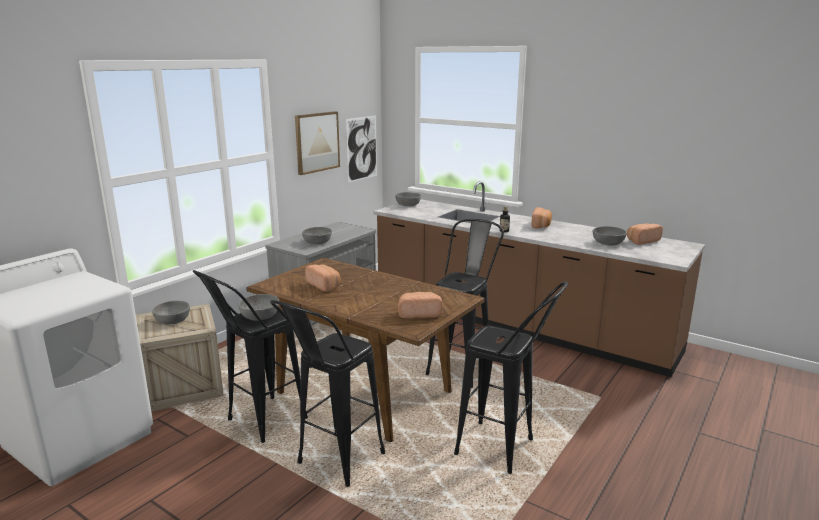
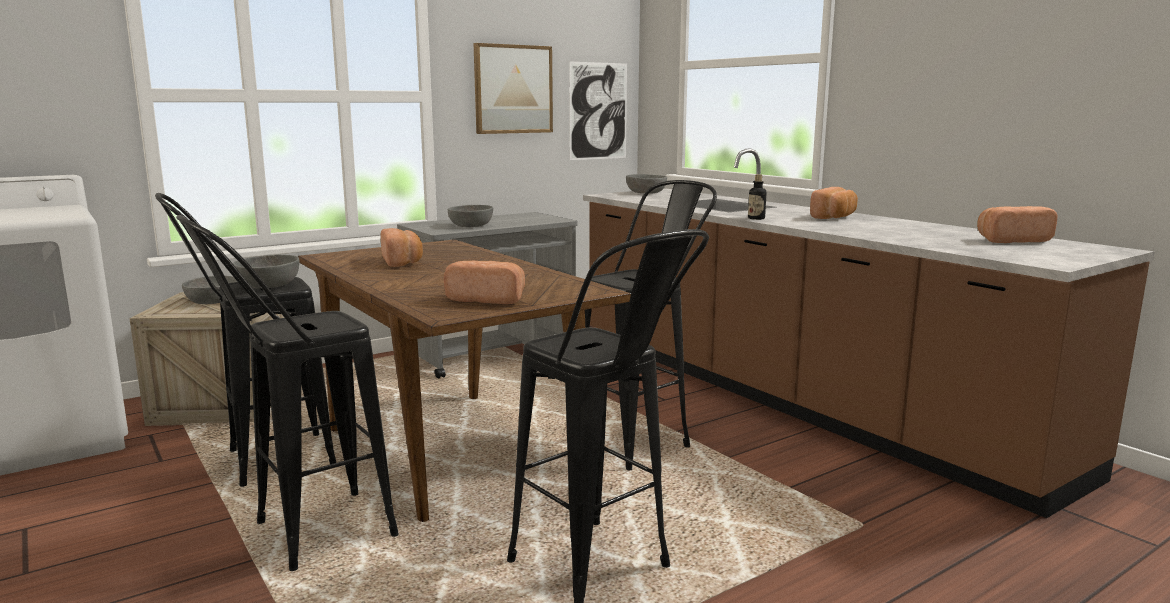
camera: 20 degrees right, 5 degrees down
(608, 243) = (935, 238): grey bowl -> none

